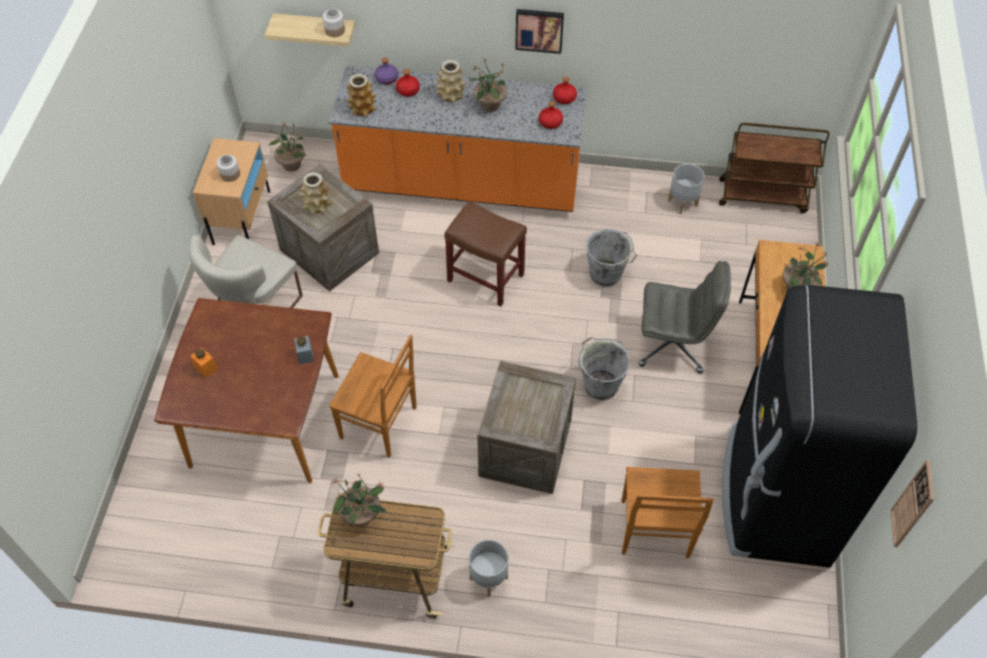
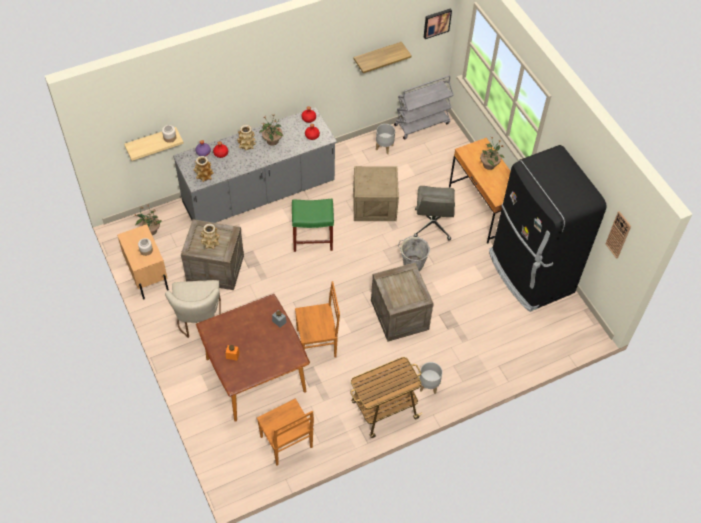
camera: 35 degrees left, 0 degrees up
(362, 515) = (369, 380): potted plant -> none
(462, 184) = (259, 194): orange counter -> grey counter
(486, 278) = (313, 239): brown stool -> green stool
(539, 29) = (284, 87): picture -> picture (436, 22)
(606, 275) = (374, 205): grey bucket -> crate
(654, 531) = (488, 320): brown chair -> brown chair (287, 443)
(673, 344) = (432, 225): grey office chair -> grey office chair turned 120 degrees clockwise
(710, 43) = (377, 56): none -> shelf
(763, 196) = (422, 124): brown cart -> grey cart

